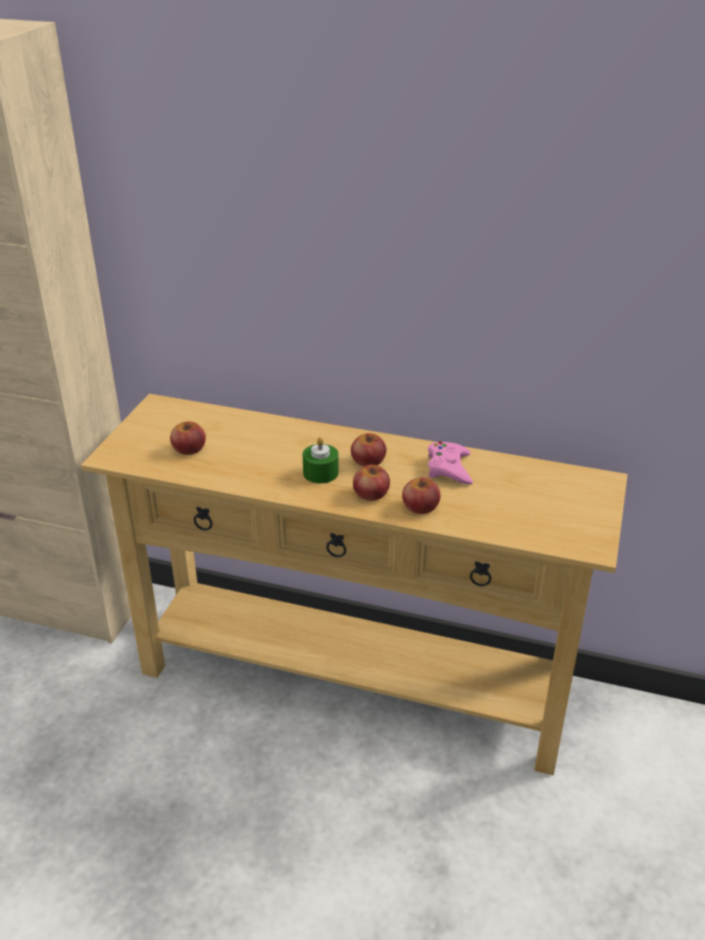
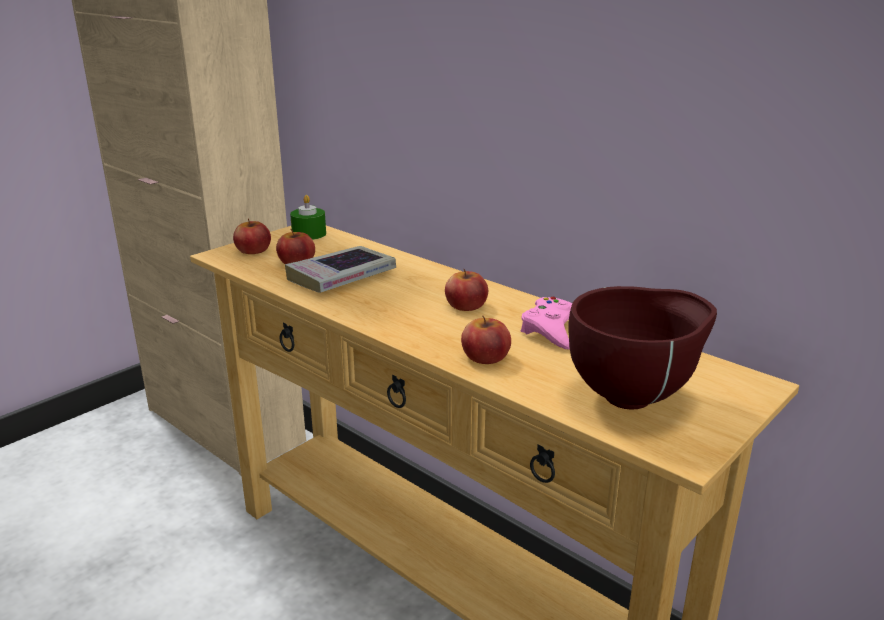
camera: 25 degrees right, 10 degrees down
(244, 456) = (342, 277): none -> book
(320, 473) = (403, 305): green candle -> green candle (309, 234)
(371, 493) = (440, 333): apple -> apple (253, 250)
(538, 513) = (634, 397): none -> brown bowl

